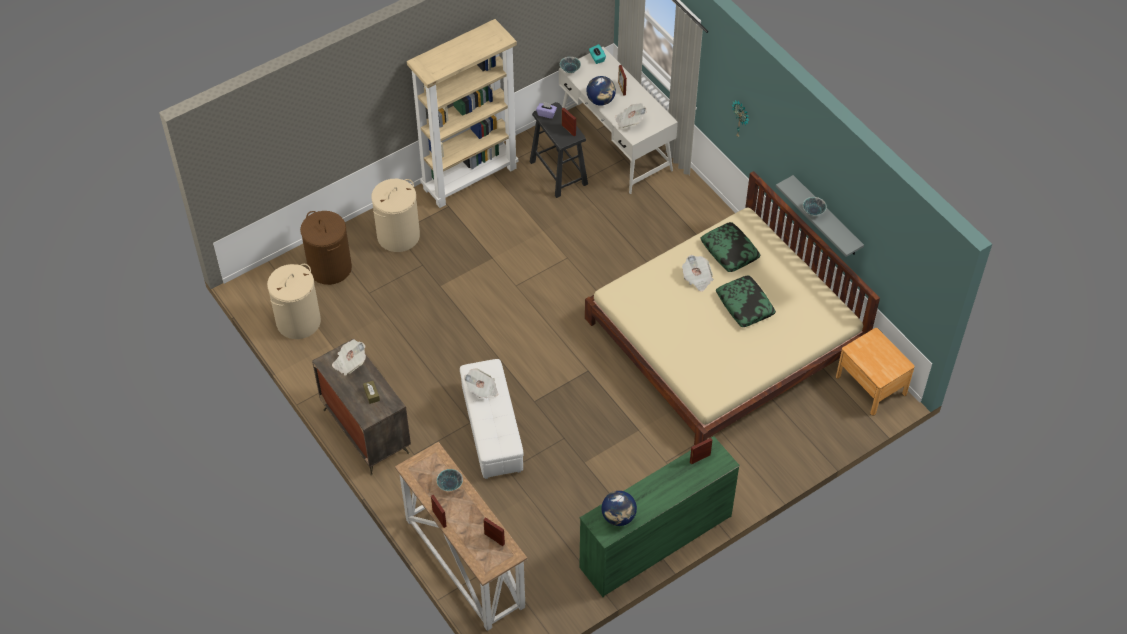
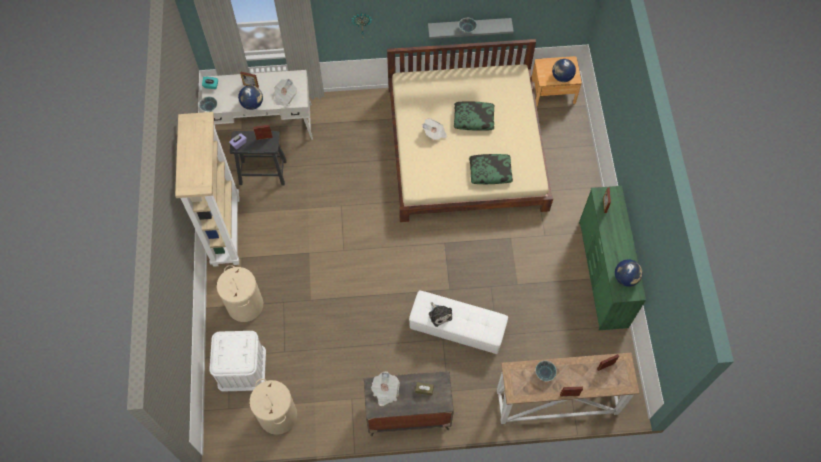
camera: 60 degrees left, 10 degrees up
(329, 268) = (242, 368): brown laundry basket -> white storage box
(482, 389) = (439, 314): newspaper -> plush toy
(730, 251) = (424, 103): pillow -> pillow (490, 171)
(871, 365) = (562, 77): none -> globe

